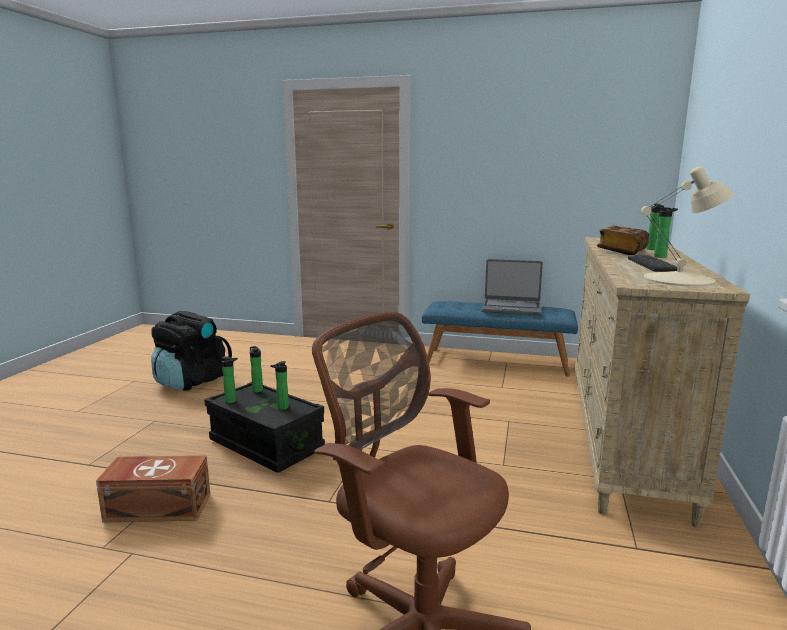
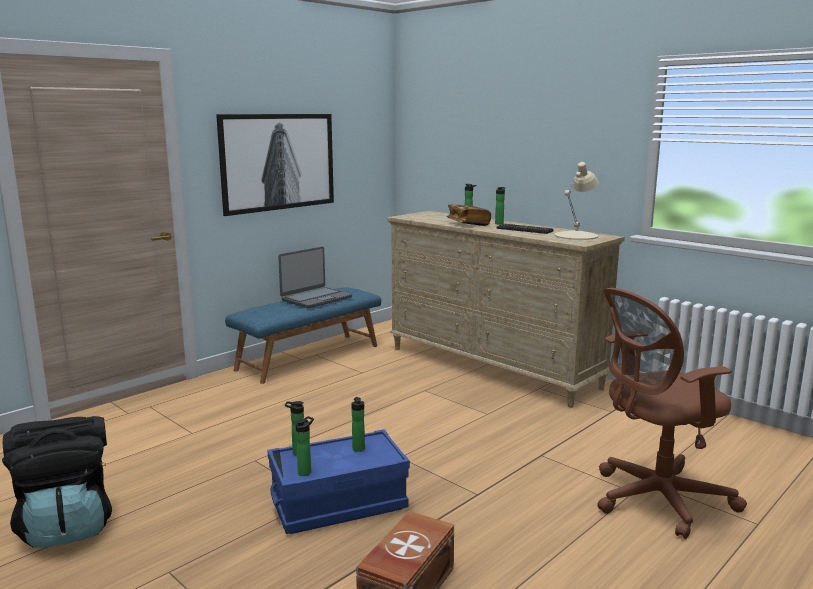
camera: 60 degrees left, 0 degrees up
(266, 445) = (338, 504): black storage box -> blue storage box
(506, 173) = (278, 162): none -> picture

